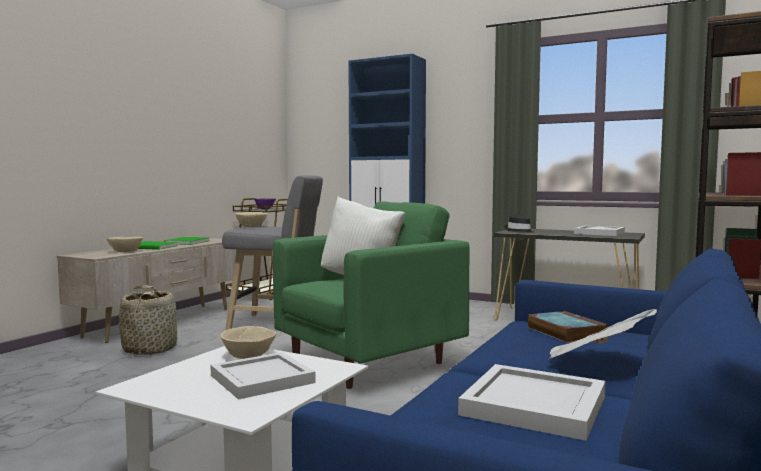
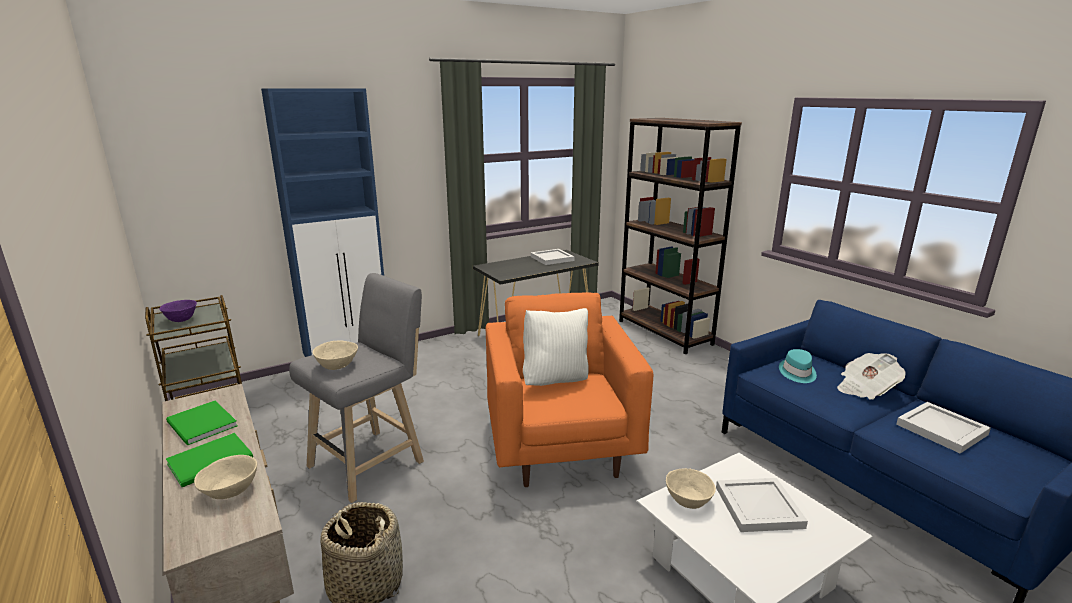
camera: 60 degrees left, 15 degrees up
(368, 363) = (561, 448): green armchair -> orange armchair
(519, 231) = (503, 271): black hat -> none
(564, 332) = (797, 373): book -> turquoise hat

